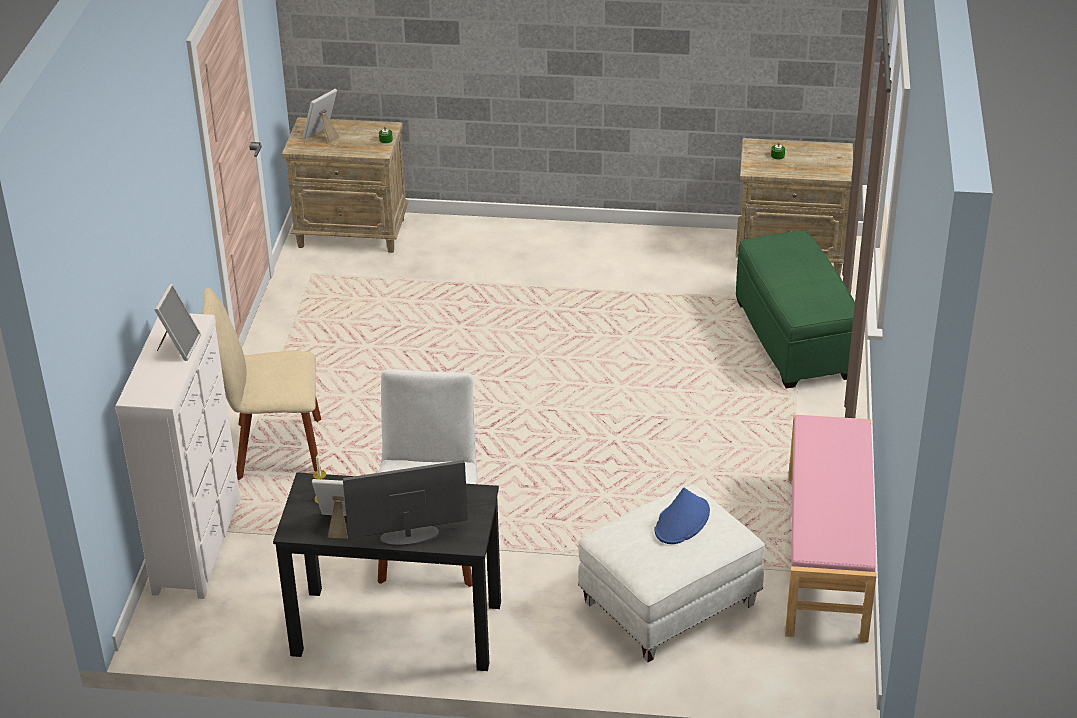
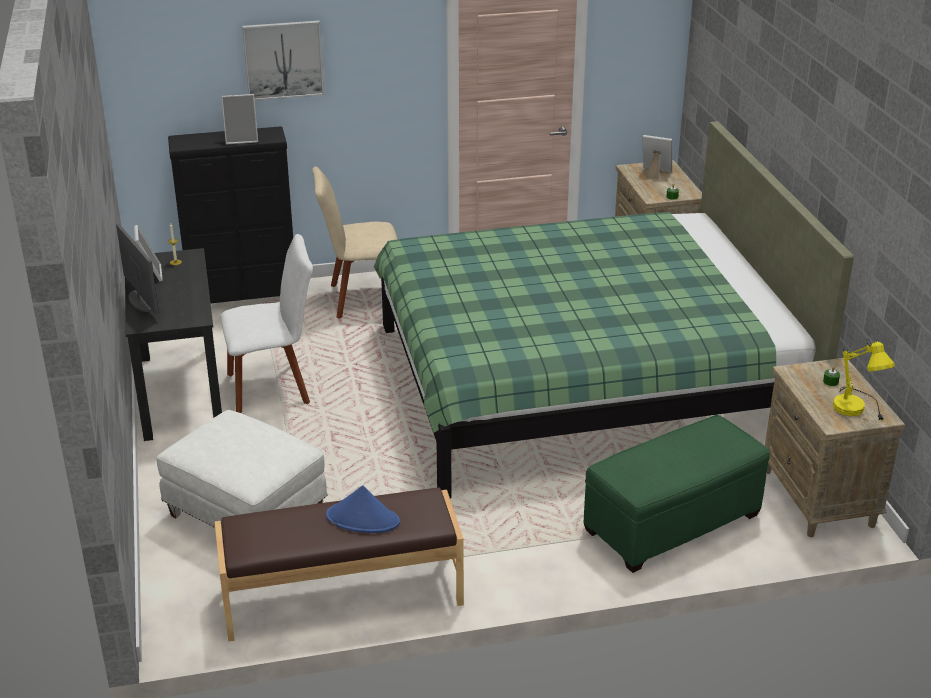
camera: 70 degrees right, 5 degrees down
(140, 230) = (283, 60): none -> picture
(199, 546) = (244, 298): white dresser -> black dresser
(272, 449) = (361, 299): beige chair -> beige chair turned 75 degrees counterclockwise
(544, 331) = (583, 381): none -> green bed
(682, 521) = (254, 447): blue hat -> blue hat (363, 519)
(824, 156) = (859, 410): none -> yellow table lamp
(827, 556) = (342, 597): pink bench -> brown bench

